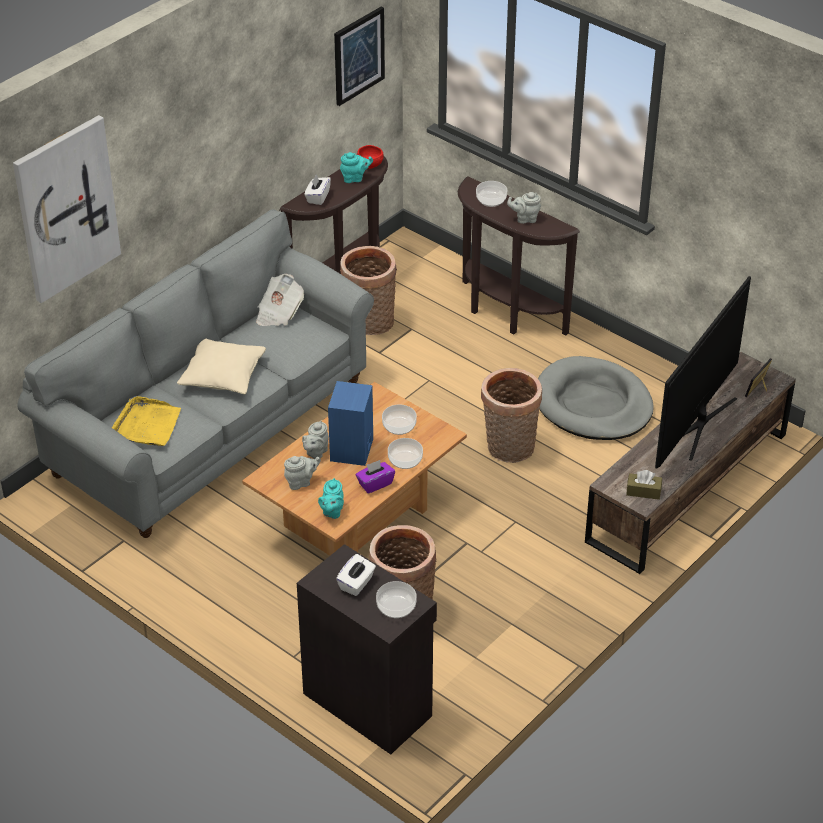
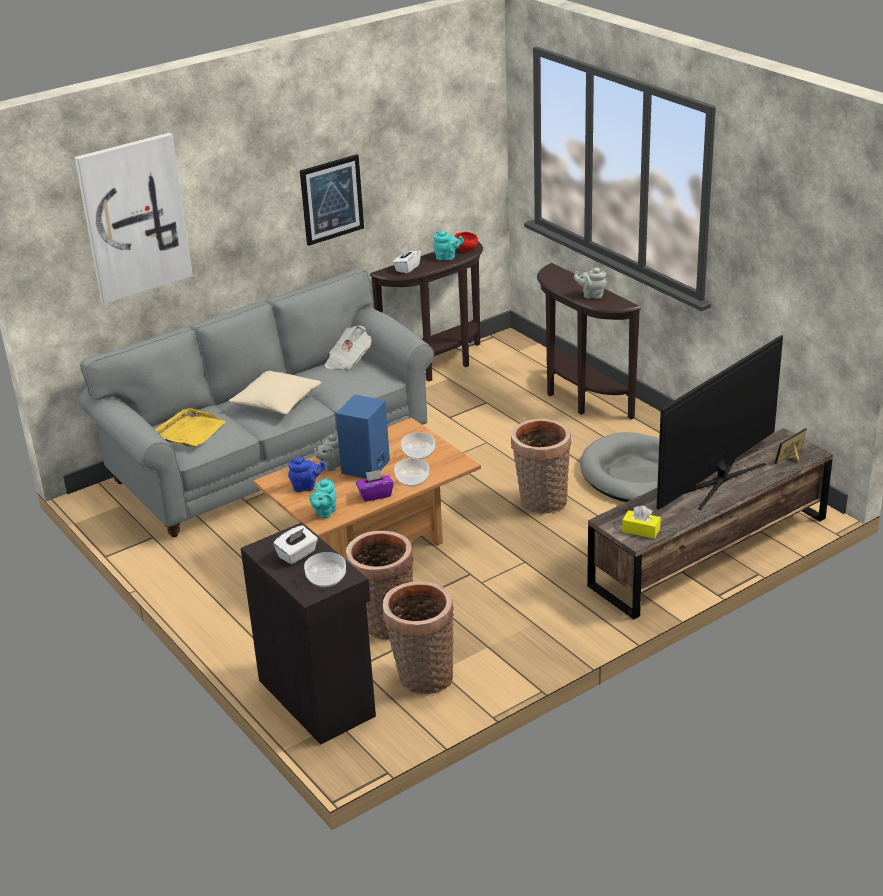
camera: 15 degrees right, 10 degrees down
(301, 482) = (306, 487): grey teapot -> blue teapot
(358, 55) = (458, 143): picture -> picture (331, 199)
(369, 323) = (449, 395): basket -> basket (422, 678)
(491, 200) = (565, 280): bowl -> none
(643, 491) = (641, 530): brown tissue box -> yellow tissue box

